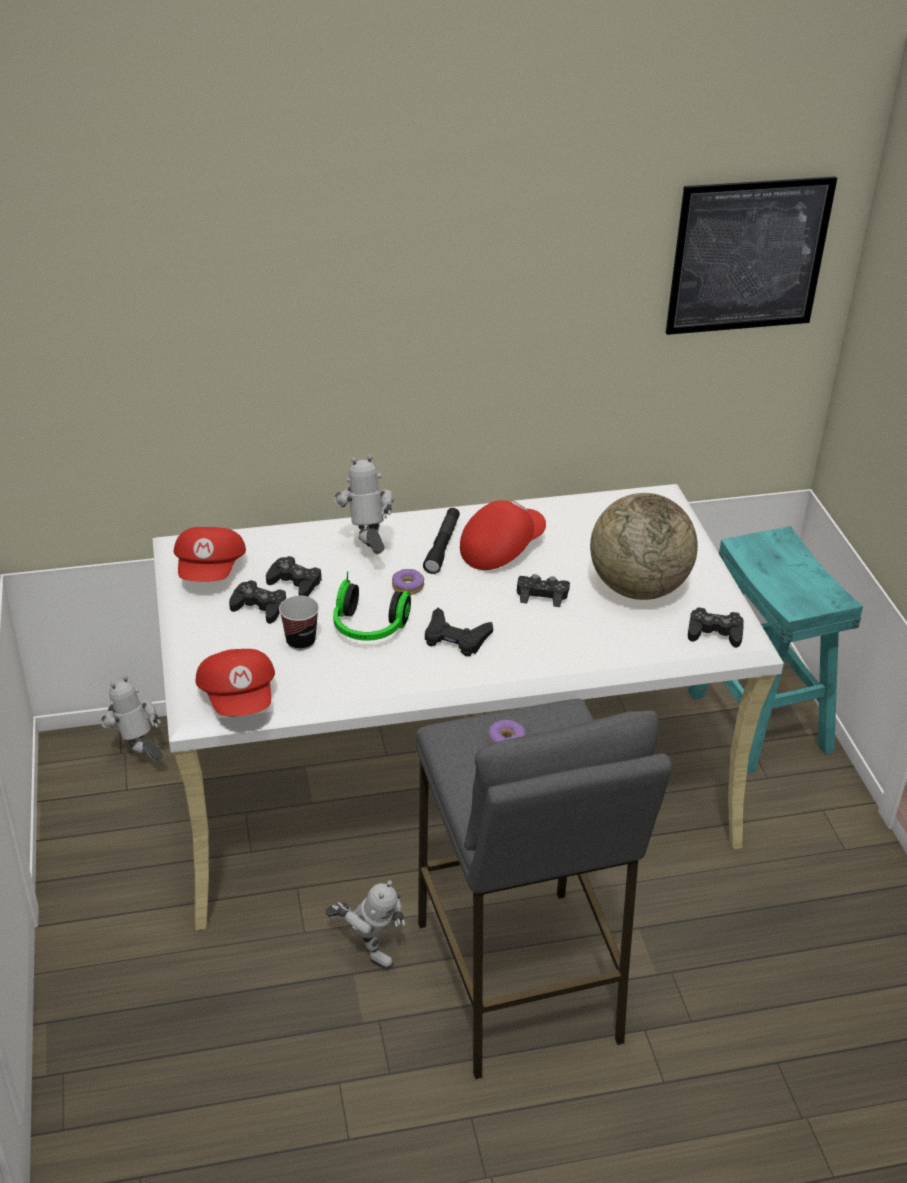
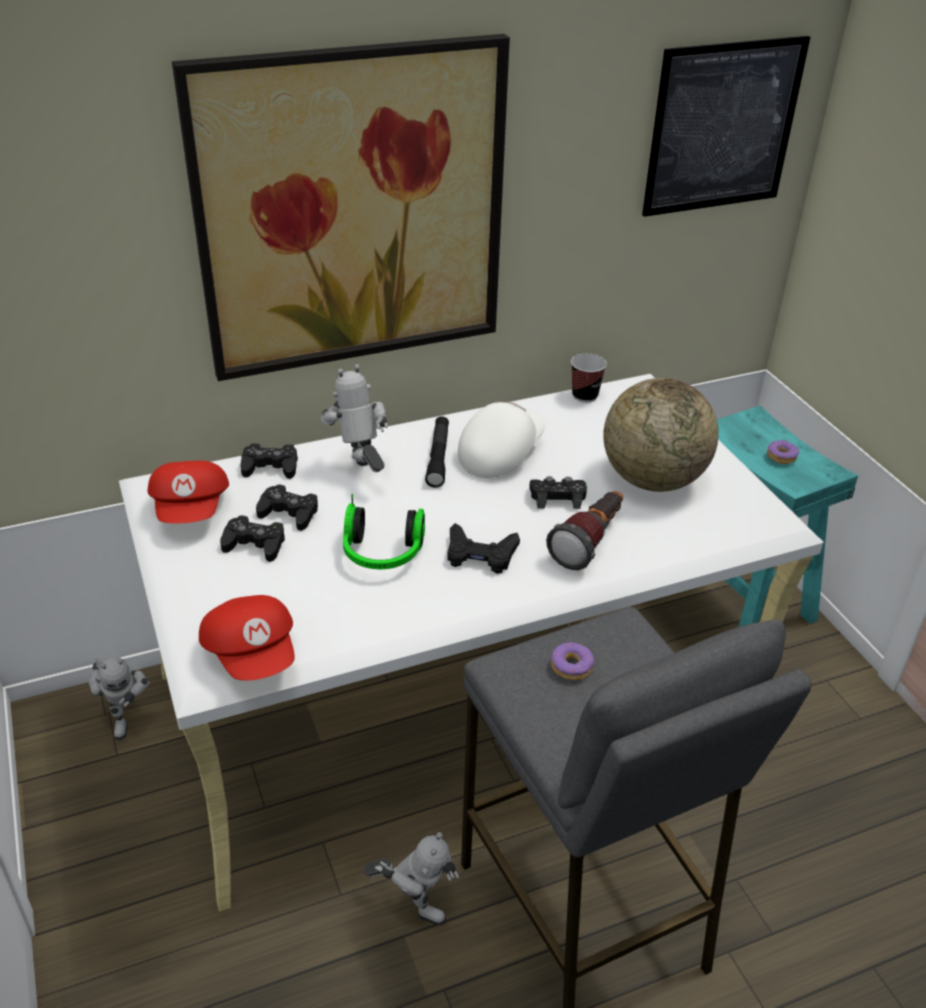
camera: 10 degrees left, 0 degrees up
(139, 757) = (126, 717): toy robot -> toy robot turned 150 degrees counterclockwise
(300, 641) = (310, 578): cup -> cup (585, 396)
(378, 316) = (352, 211): none -> picture
(408, 586) = (413, 504): donut -> donut (781, 456)
(501, 549) = (500, 454): red cap -> white cap
(559, 638) = (590, 542): none -> flashlight
(714, 633) = (746, 518): black game controller -> black game controller (270, 467)

